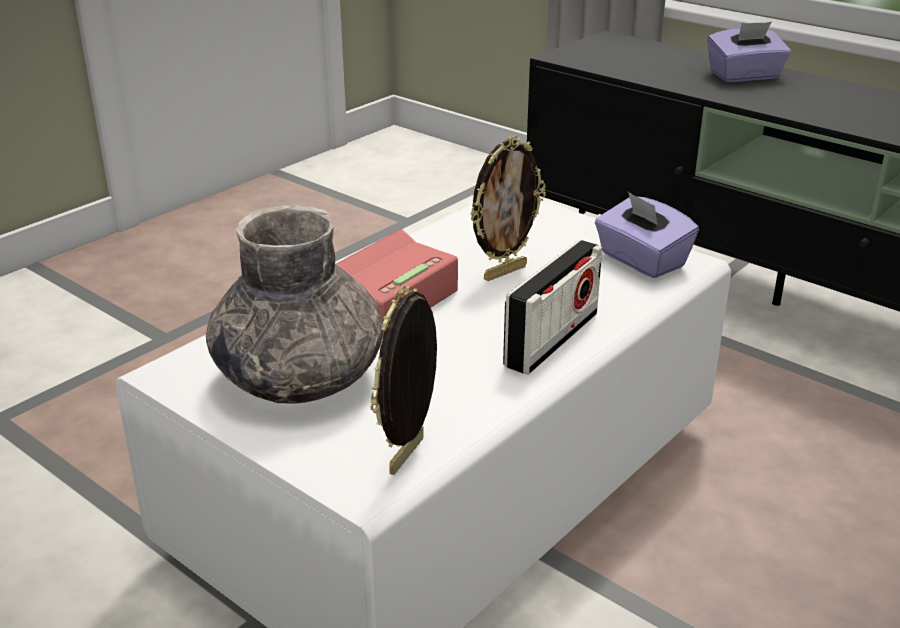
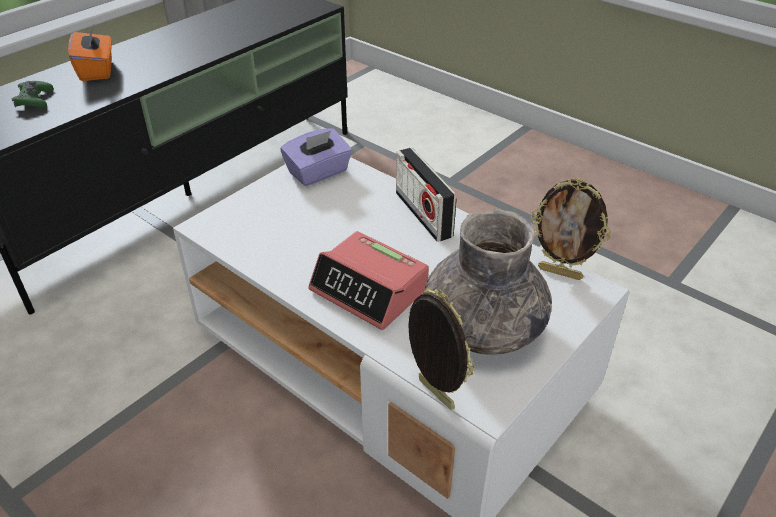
camera: 90 degrees left, 10 degrees up
(504, 272) = (329, 231): picture frame -> picture frame (434, 394)
(551, 339) = (423, 214): radio -> radio turned 150 degrees counterclockwise
(658, 61) = (34, 100): none -> green game controller
(745, 76) = (97, 70): purple tissue box -> orange tissue box

